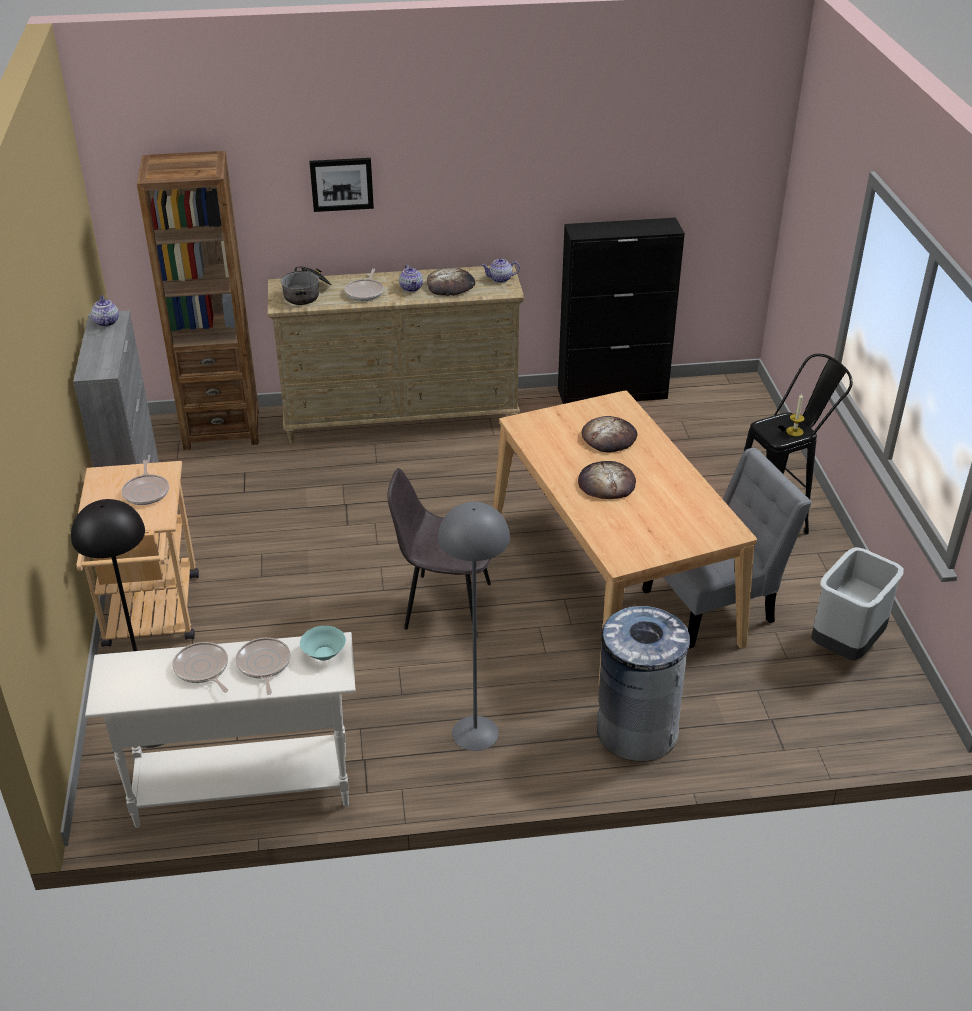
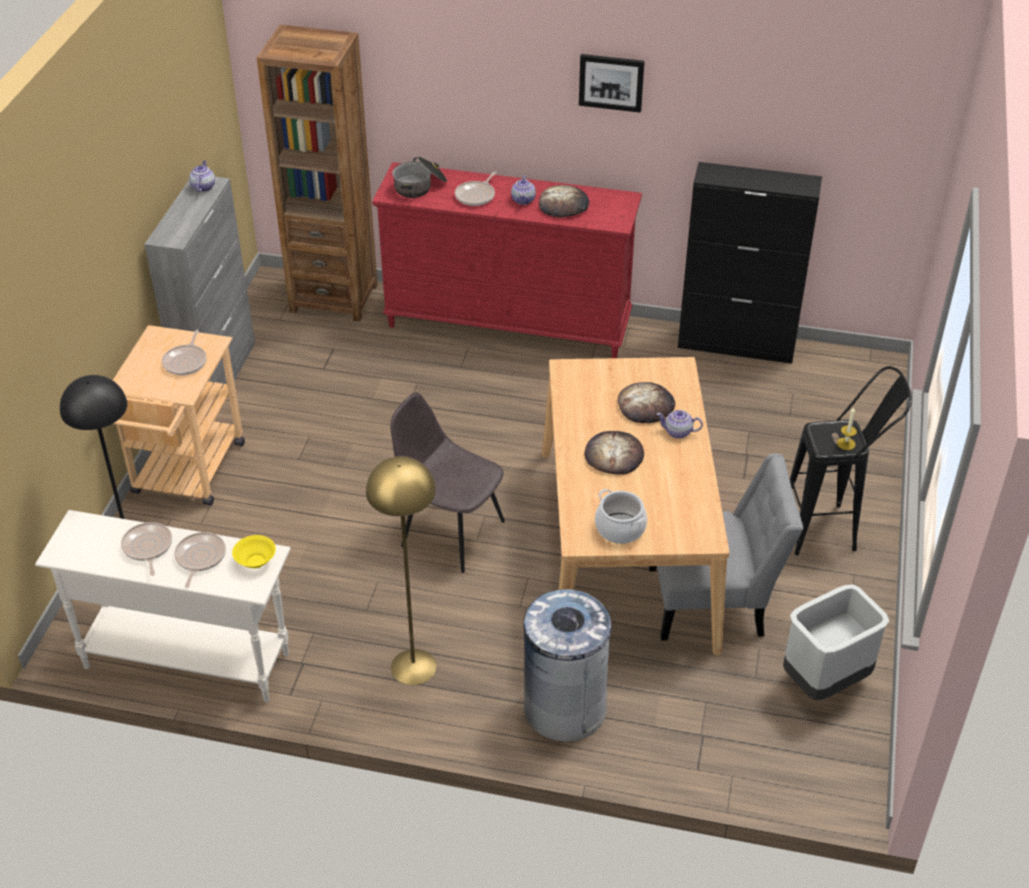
camera: 20 degrees right, 5 degrees up
(324, 654) = (255, 562): turquoise bowl -> yellow bowl
(341, 184) = (471, 82): picture -> picture (611, 82)
(402, 418) = (509, 324): beige dresser -> red dresser
(475, 732) = (413, 666): grey floor lamp -> yellow floor lamp
(500, 279) = (618, 207): teapot -> teapot (678, 432)
(650, 542) = (620, 528): none -> cooking pot

